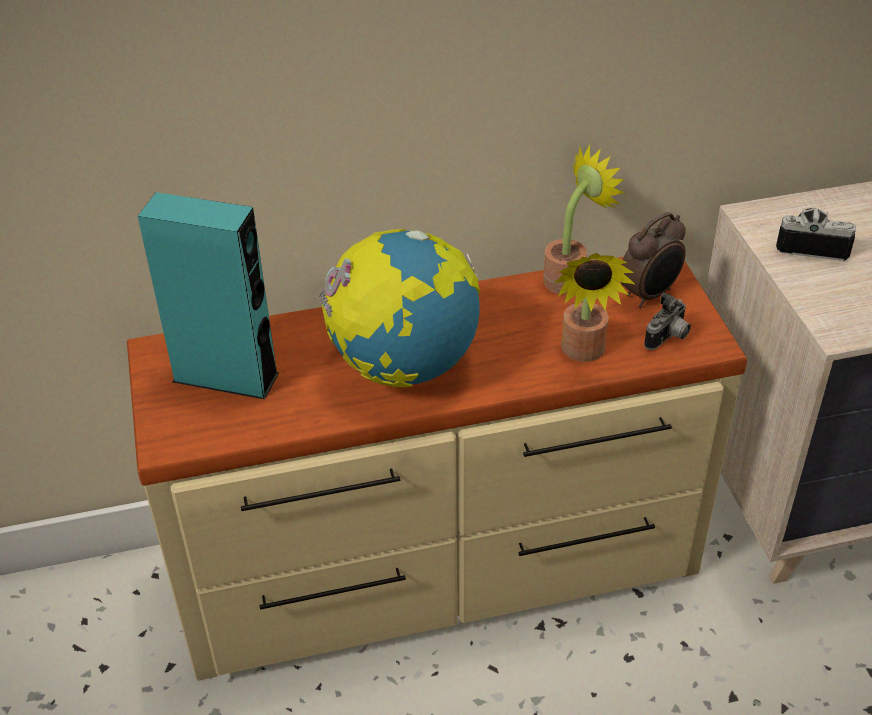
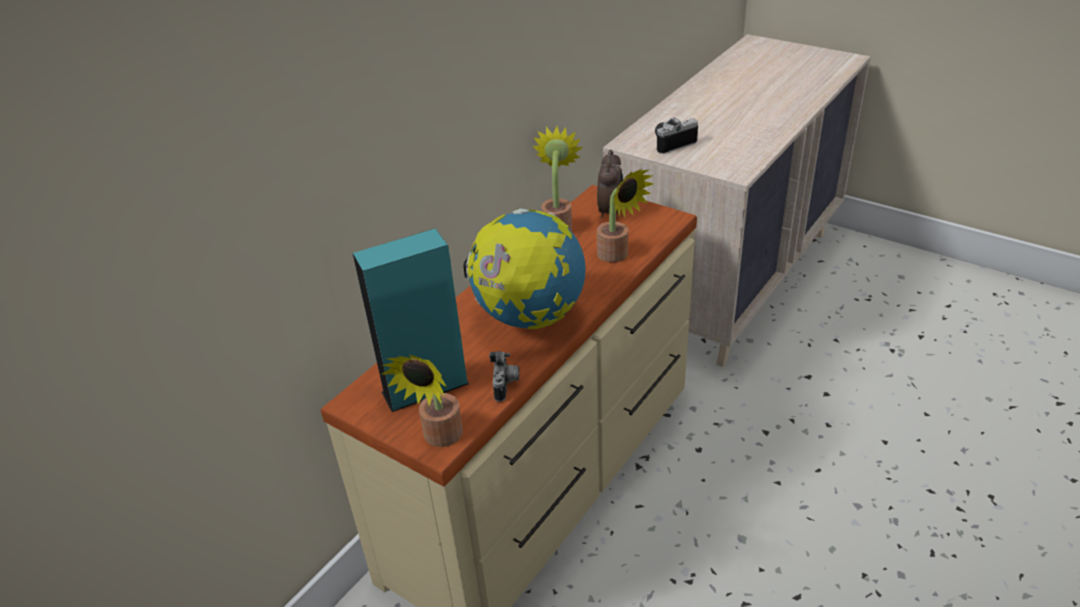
camera: 40 degrees left, 5 degrees down
(175, 436) = (439, 438): none -> potted plant
(668, 338) = (648, 226): camera -> camera (506, 385)

